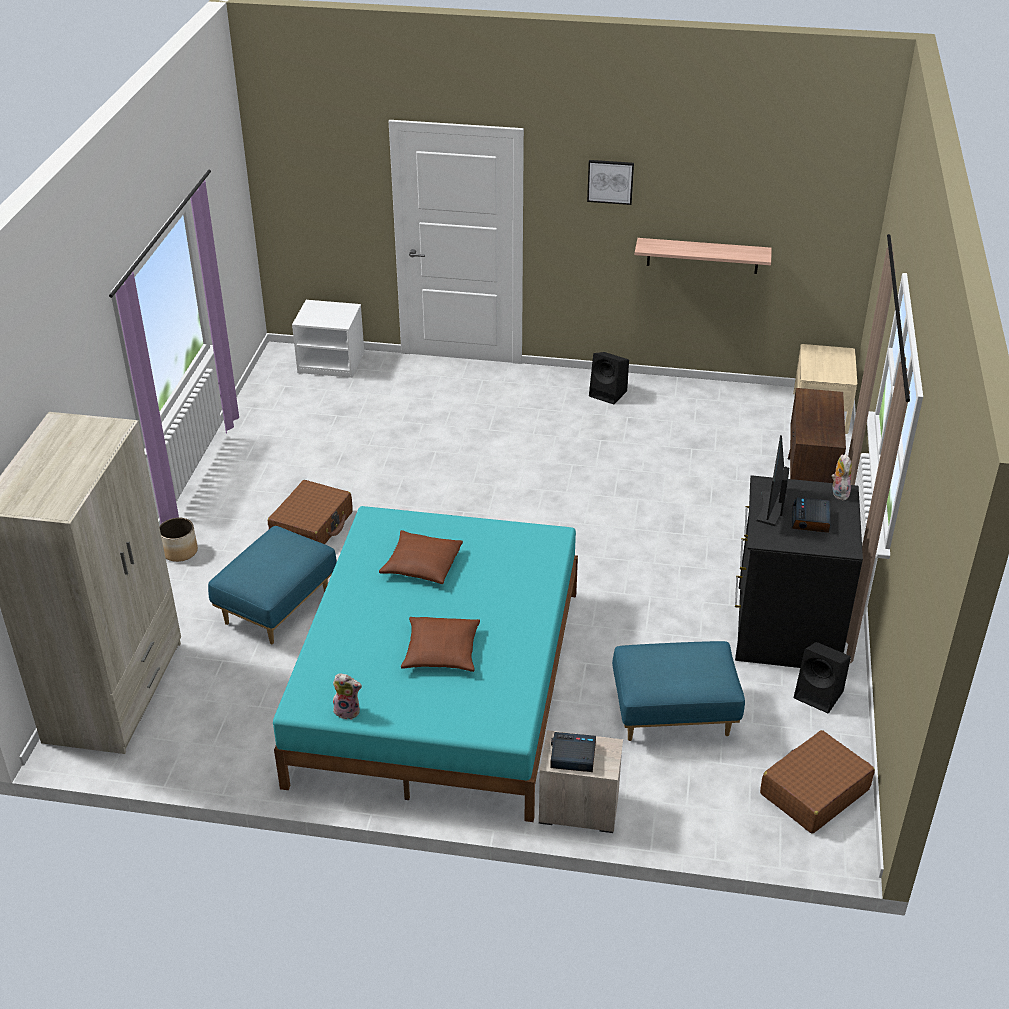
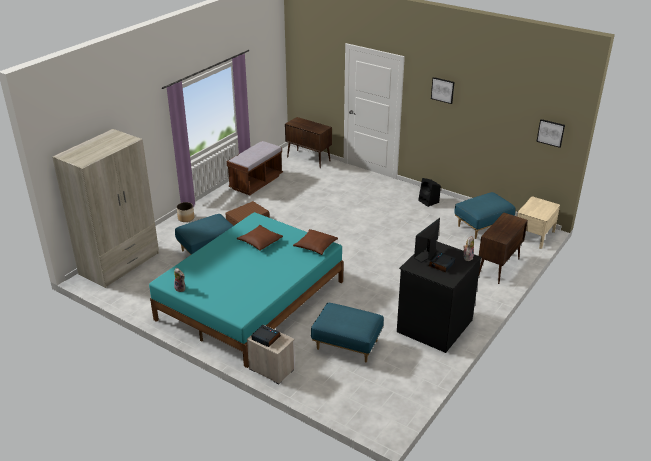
camera: 25 degrees right, 5 degrees down
(265, 437) = (256, 182): none -> brown bench
(332, 362) = (309, 159): white nightstand -> brown cabinet
(441, 651) = (238, 277): brown pillow -> brown pillow (315, 246)
(702, 256) = (485, 138): shelf -> none
(729, 418) = (482, 226): none -> blue ottoman
(814, 792) = (388, 399): brown suitcase -> none
(820, 695) = (427, 359): black speaker -> none
(829, 226) = (550, 133): none -> picture

